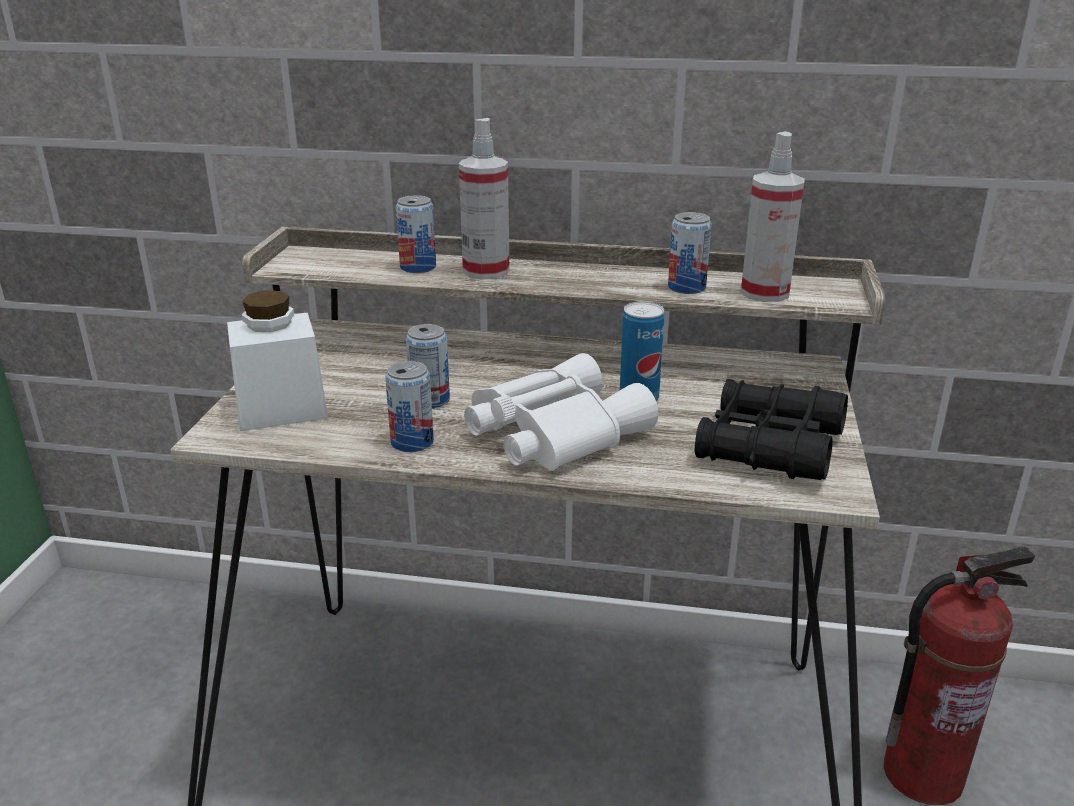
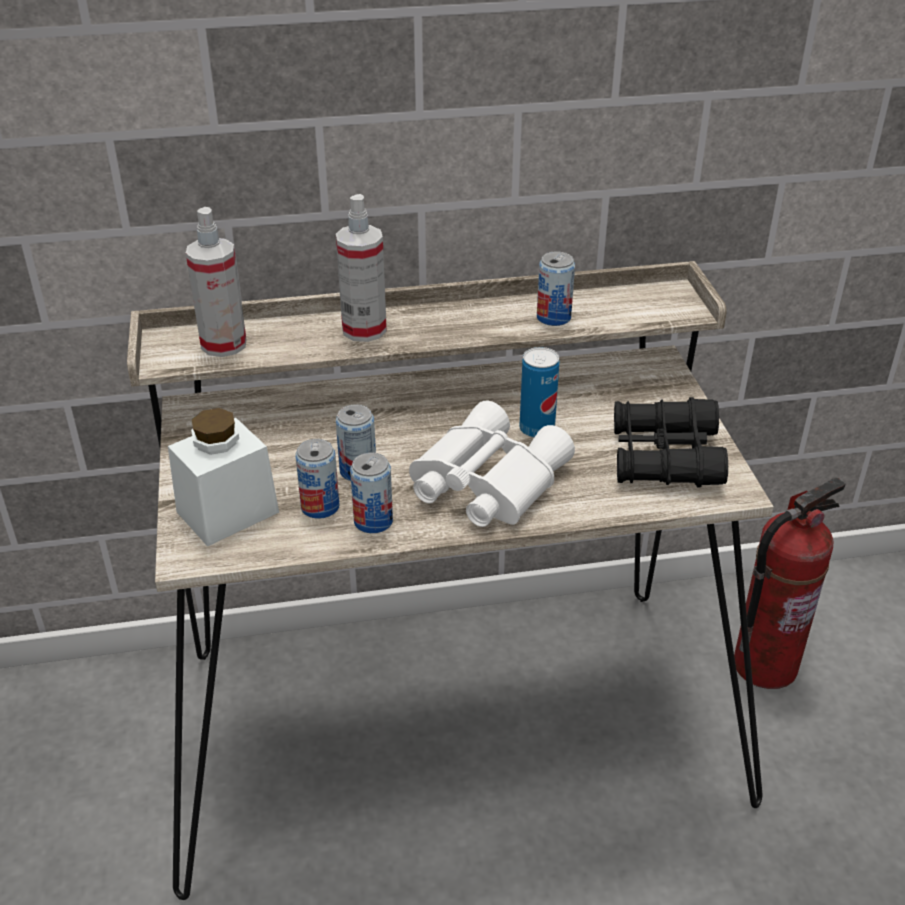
camera: 20 degrees left, 10 degrees up
(418, 267) = (296, 337): can -> can (320, 507)
(765, 292) = (621, 311): spray bottle -> spray bottle (223, 344)

